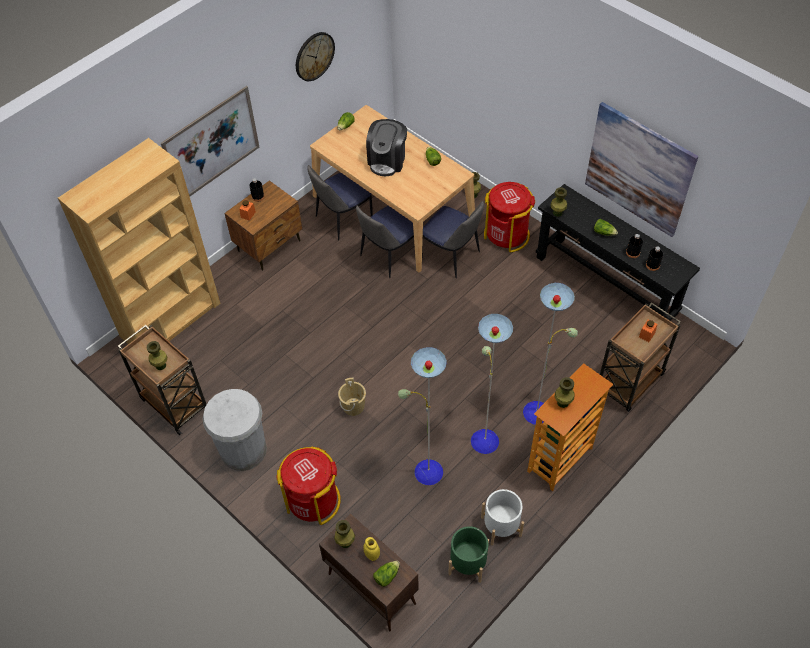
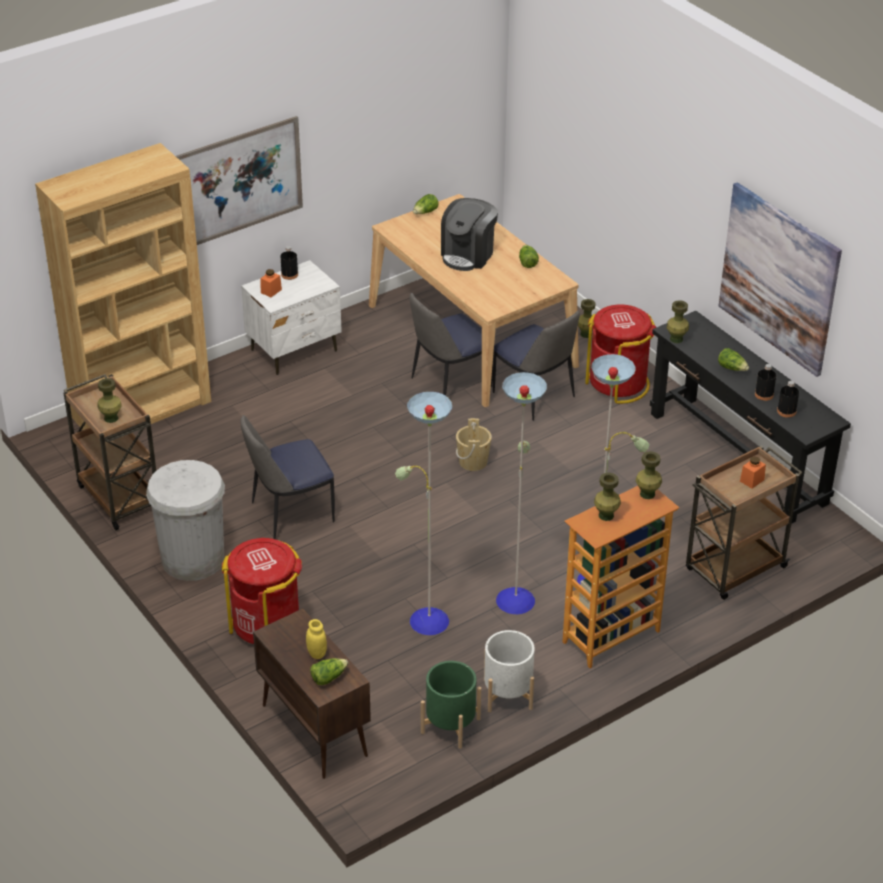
camera: 10 degrees right, 15 degrees down
(269, 246) = (295, 350): brown nightstand -> white nightstand
(314, 56) = (394, 104): wall clock -> none
(342, 219) = (400, 336): chair -> chair (290, 513)
(345, 542) = (287, 635): green vase -> green vase (647, 494)
(353, 406) = (351, 536): beige bucket -> beige bucket (473, 462)

